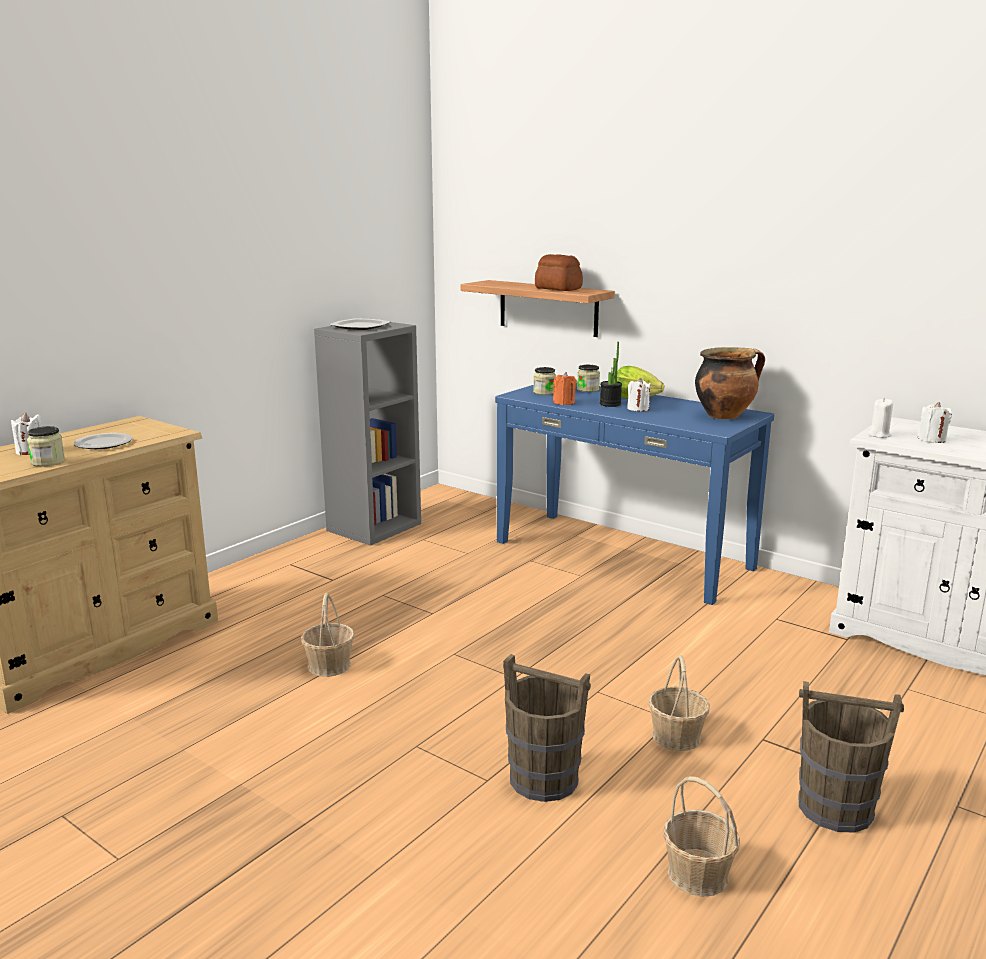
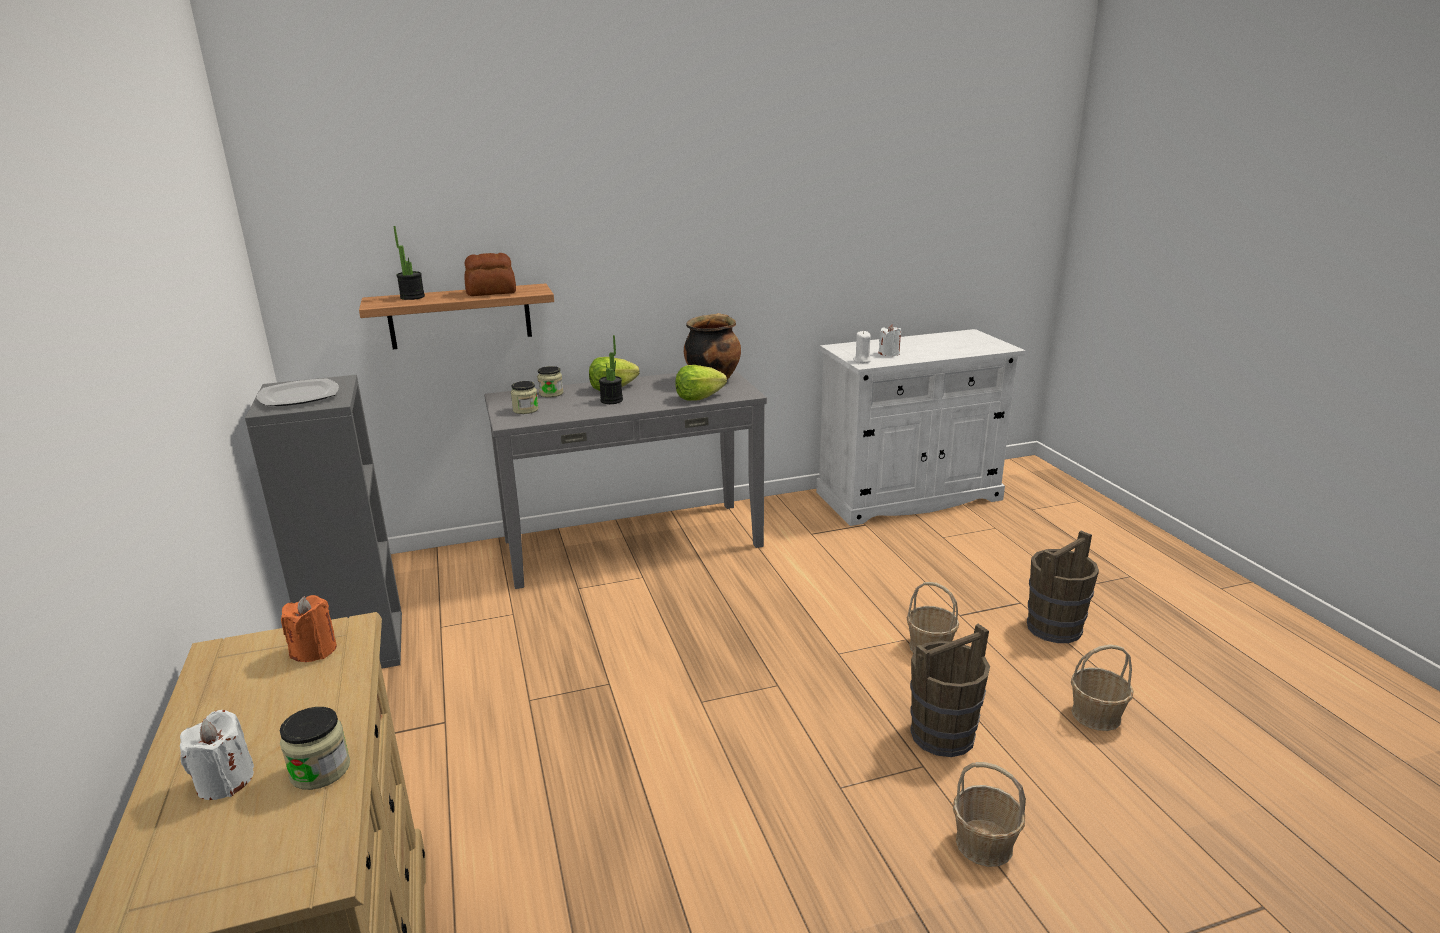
camera: 55 degrees left, 5 degrees up
(103, 443) = (301, 700): plate -> none
(329, 665) = (637, 793): basket -> basket (984, 844)
(509, 283) = (412, 297): none -> potted plant
(564, 403) = (574, 413): orange candle -> orange candle (314, 650)
(622, 554) = (632, 542): blue console table -> grey console table
(638, 409) = (644, 397): white candle -> none
(673, 421) = (698, 397): none -> lettuce

